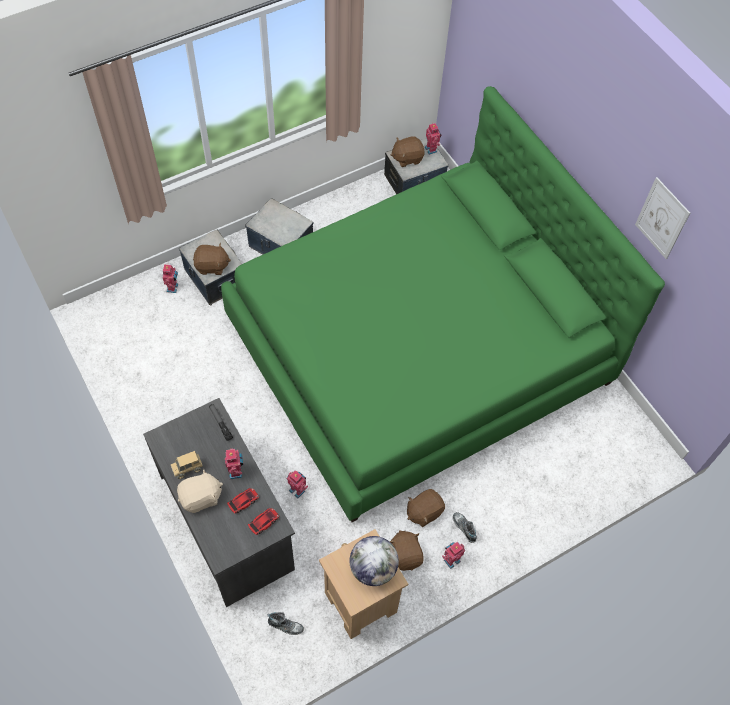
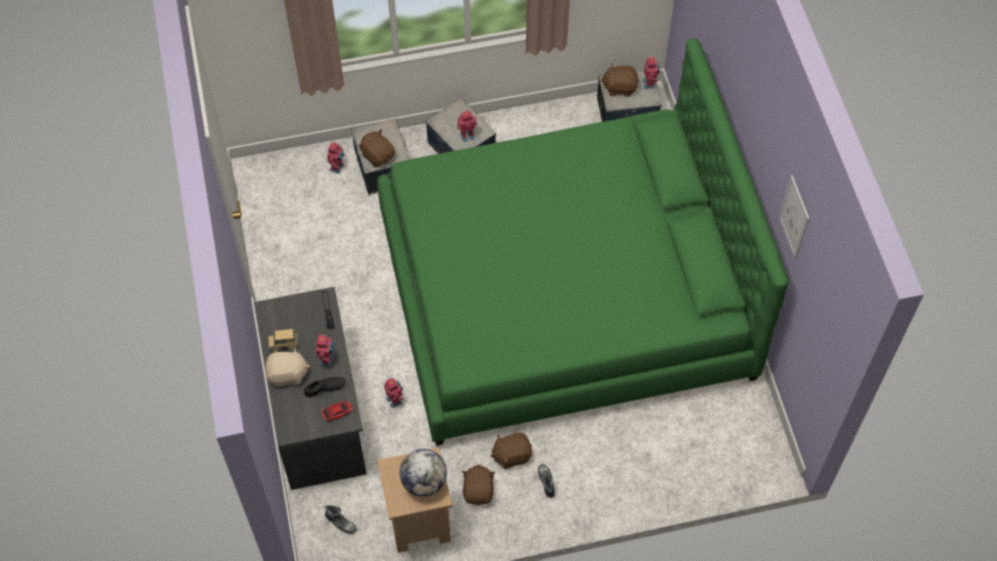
camera: 20 degrees right, 0 degrees up
(212, 266) = (378, 155): brown plush toy -> brown plush toy turned 150 degrees counterclockwise
(243, 501) = (325, 388): toy car -> black shoe
(451, 560) = (521, 508): toy robot -> toy robot (467, 135)

